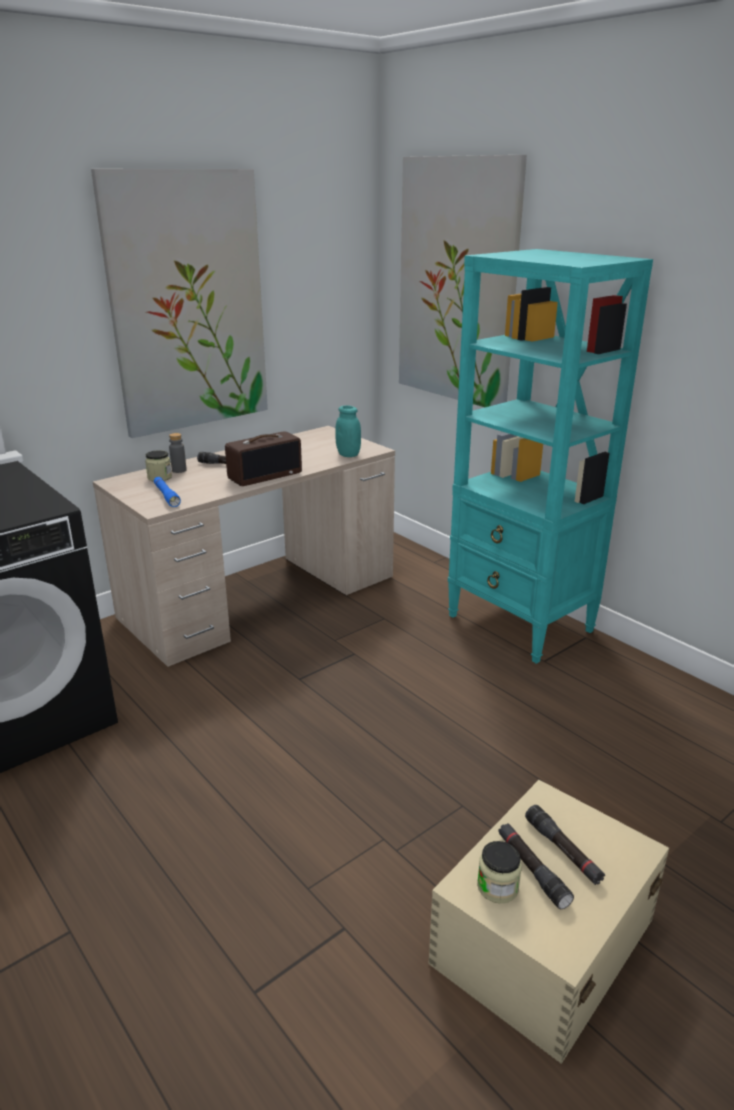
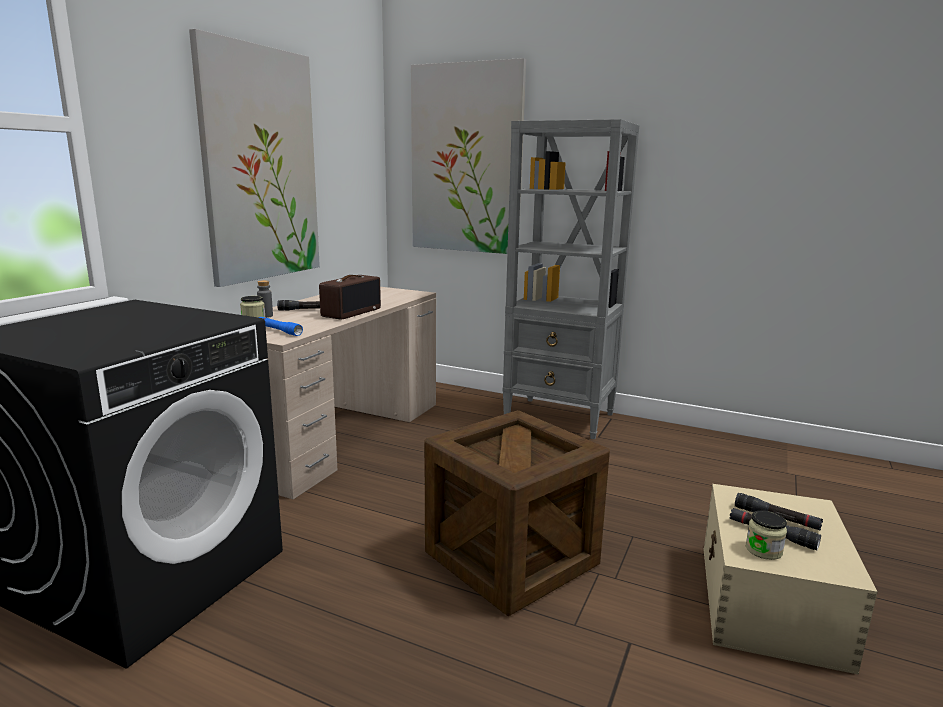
camera: 25 degrees left, 10 degrees down
(310, 793) = (511, 558): none -> crate
(348, 454) = (403, 297): turquoise jar -> none
(520, 624) = (560, 418): turquoise bookcase -> grey bookcase

